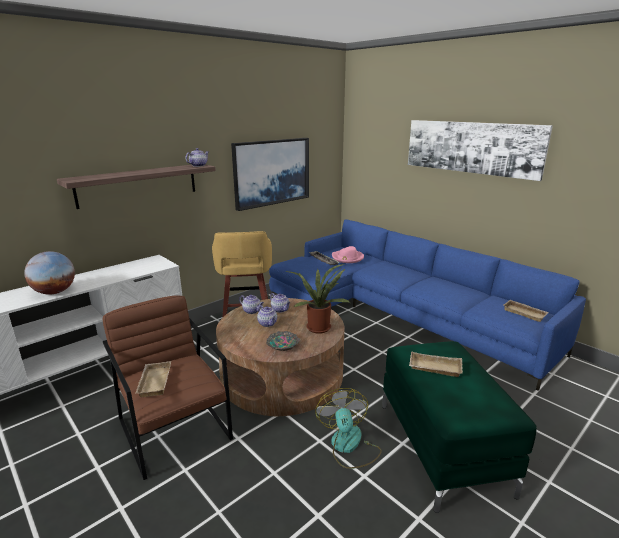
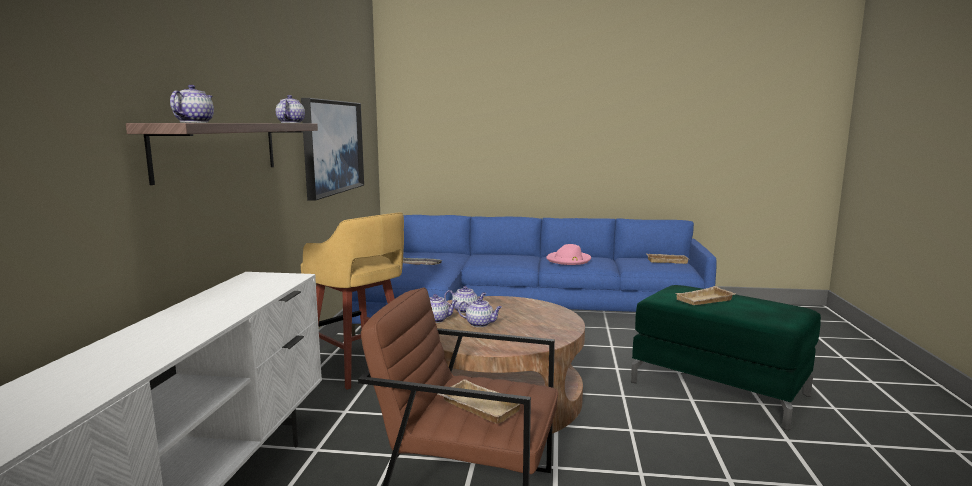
camera: 40 degrees left, 10 degrees down
(54, 292) = (181, 336): globe -> none
(96, 176) = (194, 122): none -> teapot
(282, 345) = (536, 333): bowl -> none
(319, 326) = (537, 311): potted plant -> none
(347, 258) = (436, 257): pink hat -> pink hat (569, 260)
(349, 446) = (660, 421): fan -> none
(471, 147) = (559, 108): picture -> none

